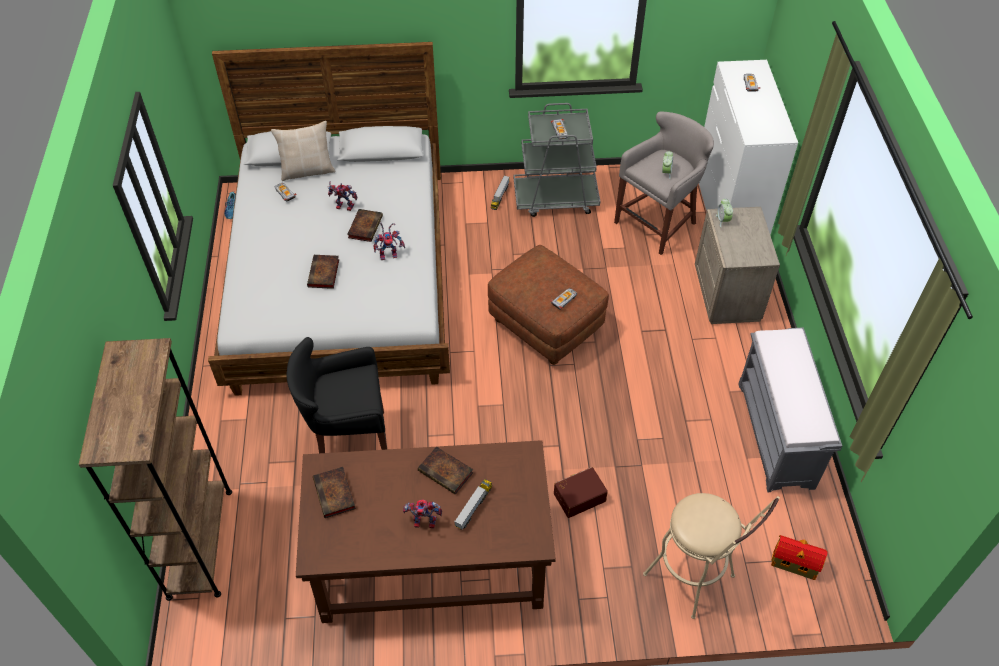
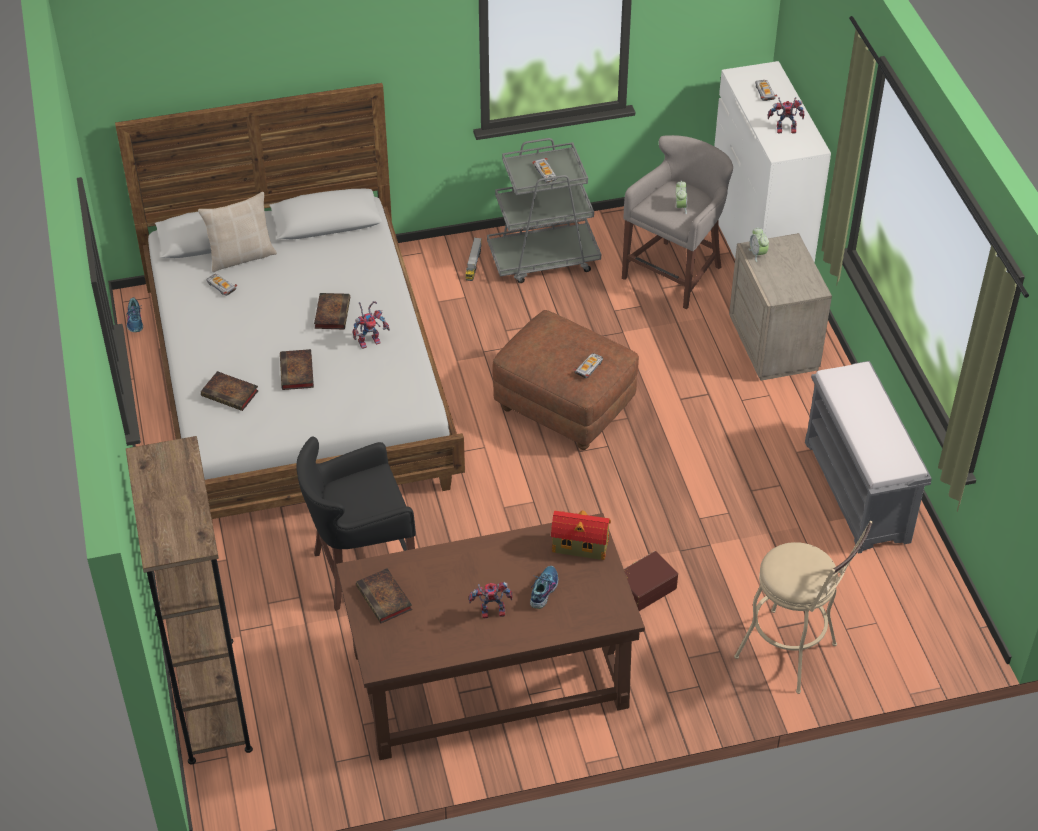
camera: 10 degrees left, 5 degrees down
(343, 207) = (298, 294): toy robot -> toy robot (784, 130)
(447, 472) = (504, 559): book -> book (231, 394)
(473, 507) = (543, 590): toy truck -> shoe
(795, 564) = (901, 622): toy house -> toy house (581, 546)

